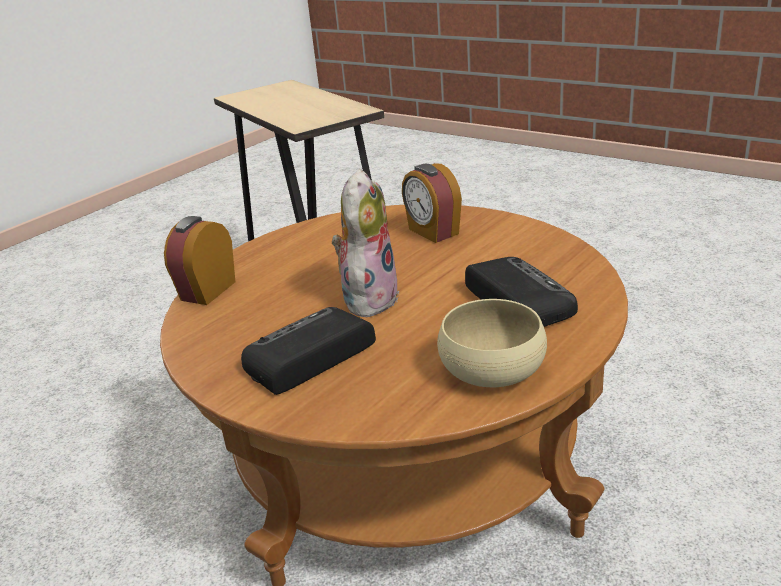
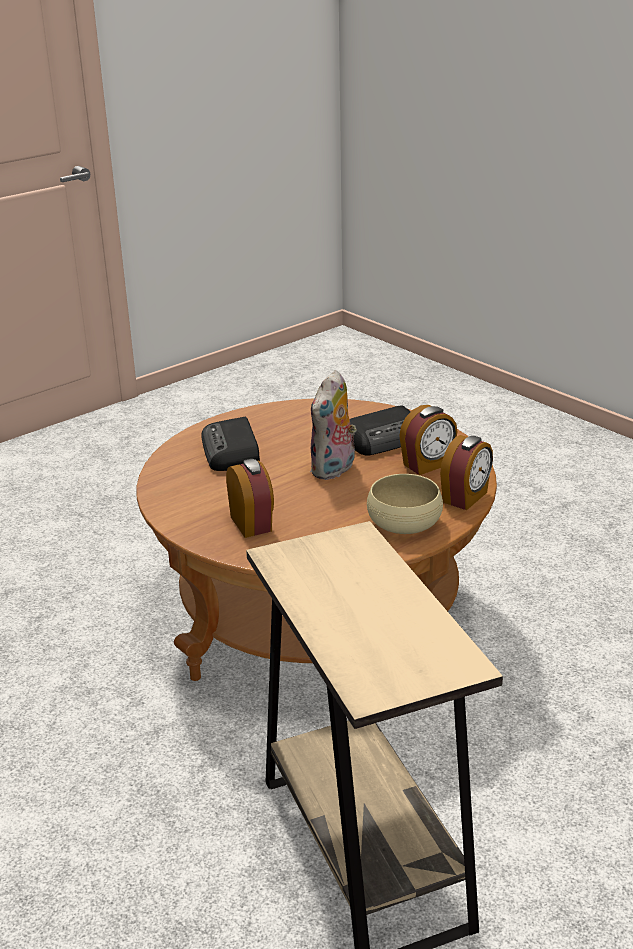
camera: 170 degrees left, 0 degrees up
(247, 324) = (428, 465): none -> alarm clock
(492, 368) = (278, 418): beige bowl -> beige bowl (404, 523)

